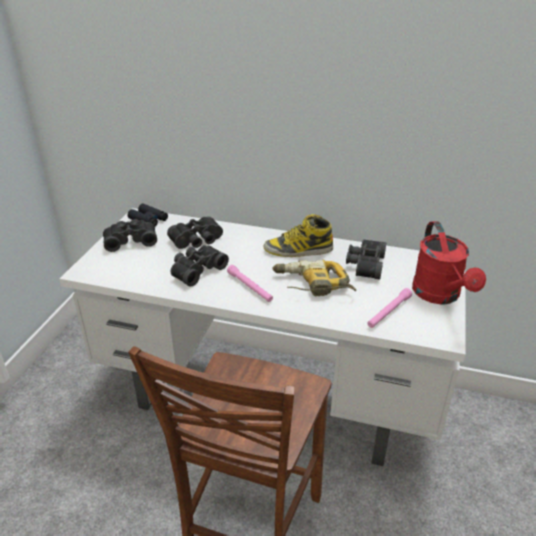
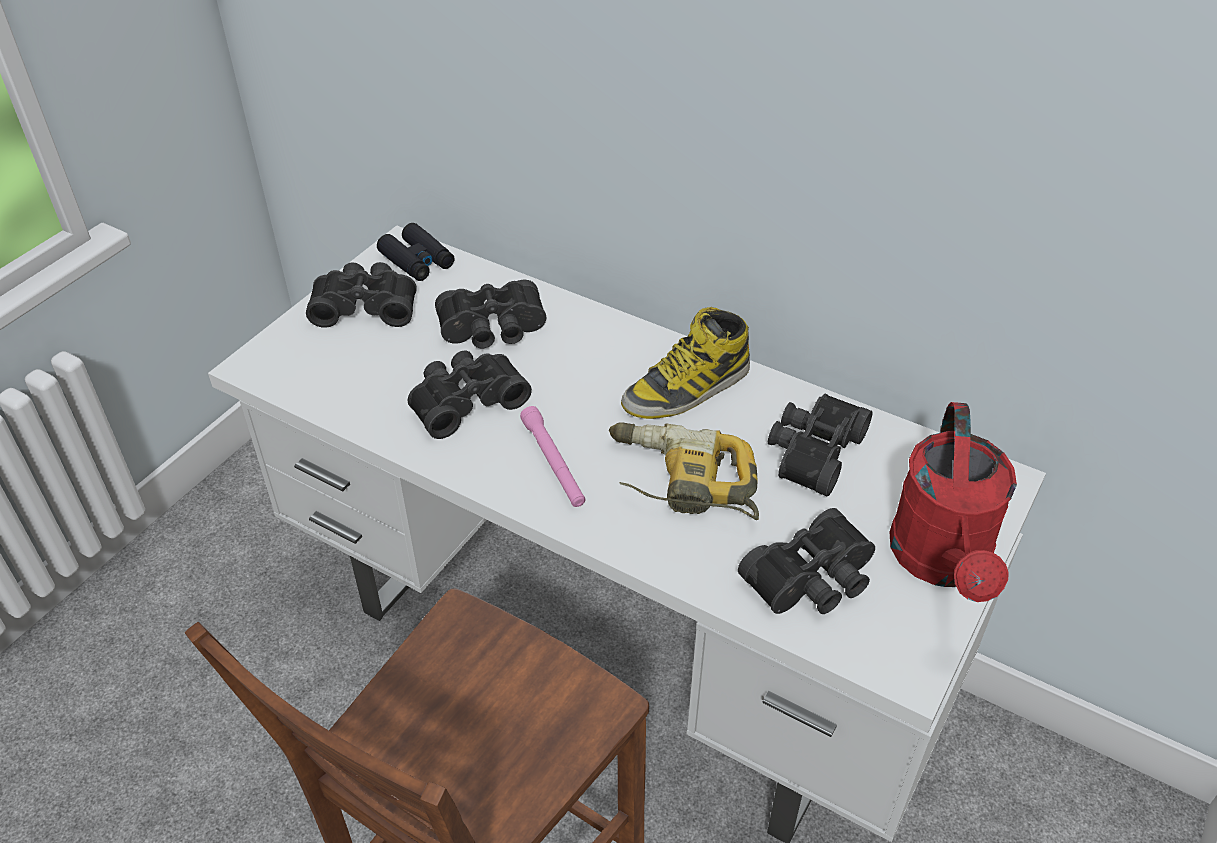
camera: 15 degrees right, 10 degrees up
(298, 250) = (687, 389): boot -> boot turned 45 degrees counterclockwise
(389, 312) = (813, 581): pink flashlight -> black binoculars

